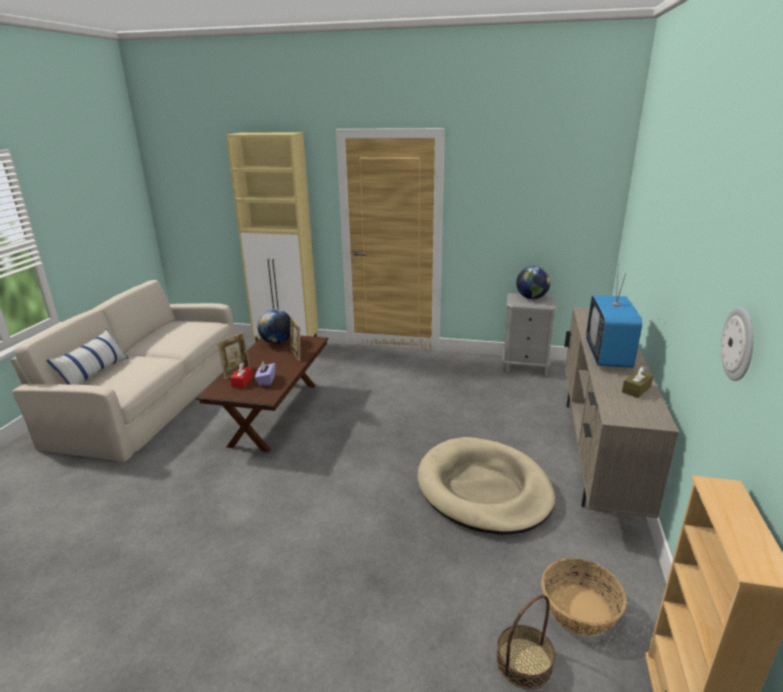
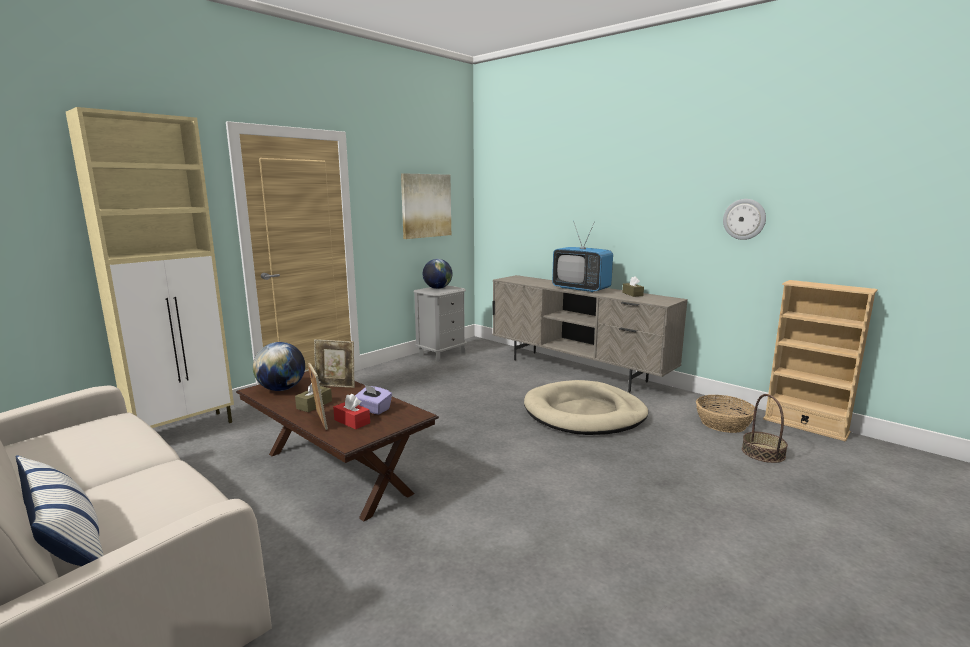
camera: 60 degrees left, 10 degrees down
(260, 361) = (314, 405): none -> brown tissue box
(542, 205) = (426, 205): none -> picture

